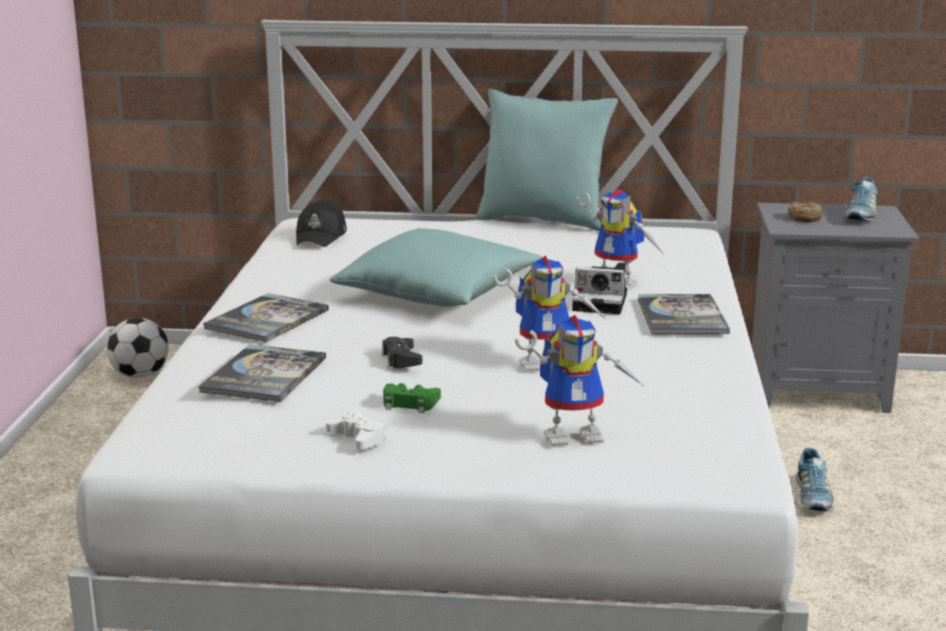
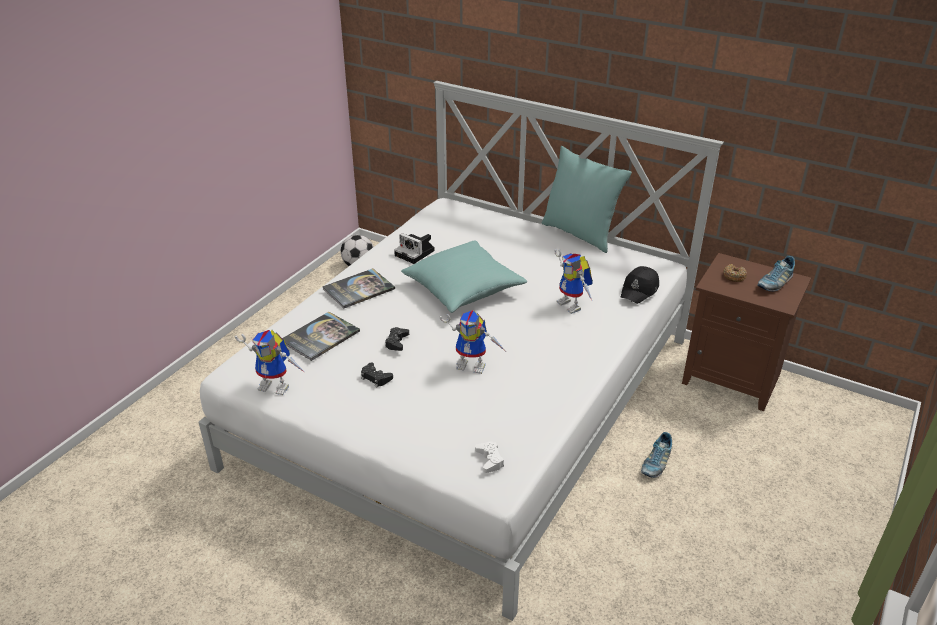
camera: 25 degrees right, 15 degrees up
(321, 236) = (442, 221): black cap -> black cap (640, 290)
(357, 438) = (330, 397): white game controller -> white game controller (489, 460)
(409, 403) = (376, 378): green game controller -> black game controller
(576, 434) = (437, 429): toy robot -> toy robot (278, 385)
(602, 302) = (547, 321): camera -> camera (416, 253)
(682, 316) = (583, 345): book -> none
(819, 389) = (733, 378): grey nightstand -> brown nightstand

